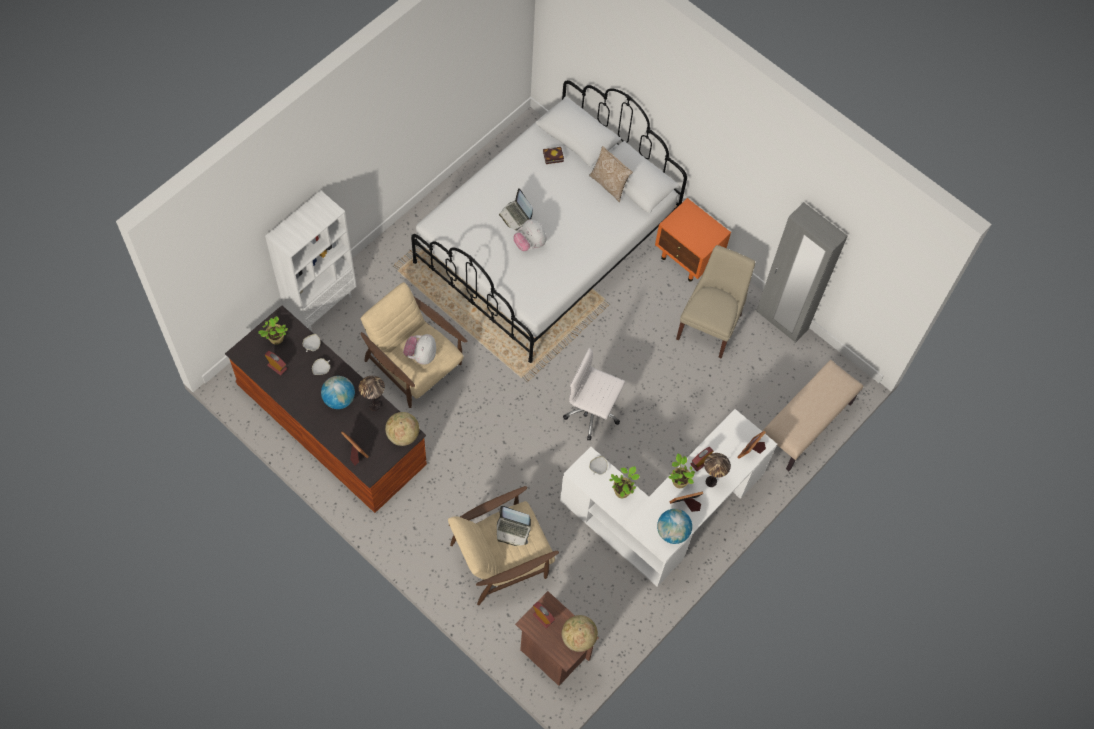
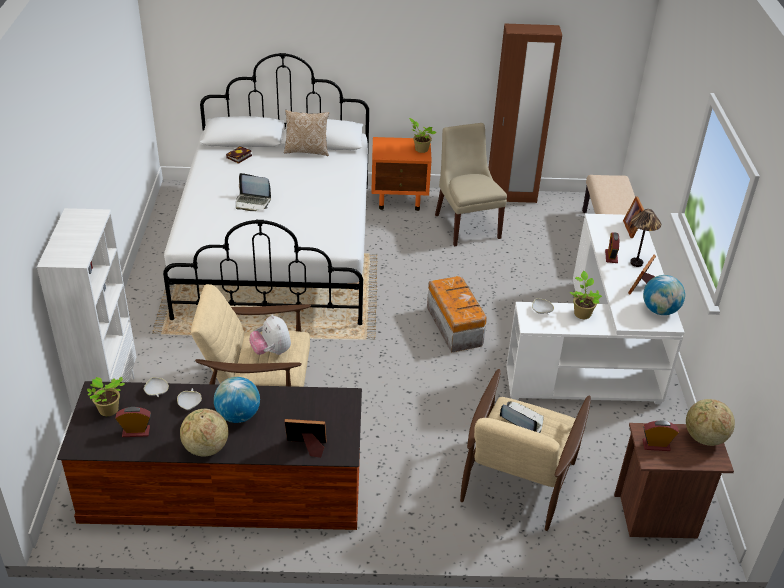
camera: 40 degrees left, 25 degrees down
(374, 405) = (281, 398): table lamp -> none
(403, 435) = (339, 402): globe -> globe (205, 448)
(513, 530) = (521, 421): laptop -> laptop turned 120 degrees counterclockwise
(530, 244) = (287, 212): plush toy -> none
(593, 413) = (454, 326): white office chair -> storage box
(679, 480) = (614, 276): potted plant -> potted plant (420, 149)
(781, 321) = (511, 197): grey wardrobe -> brown wardrobe

